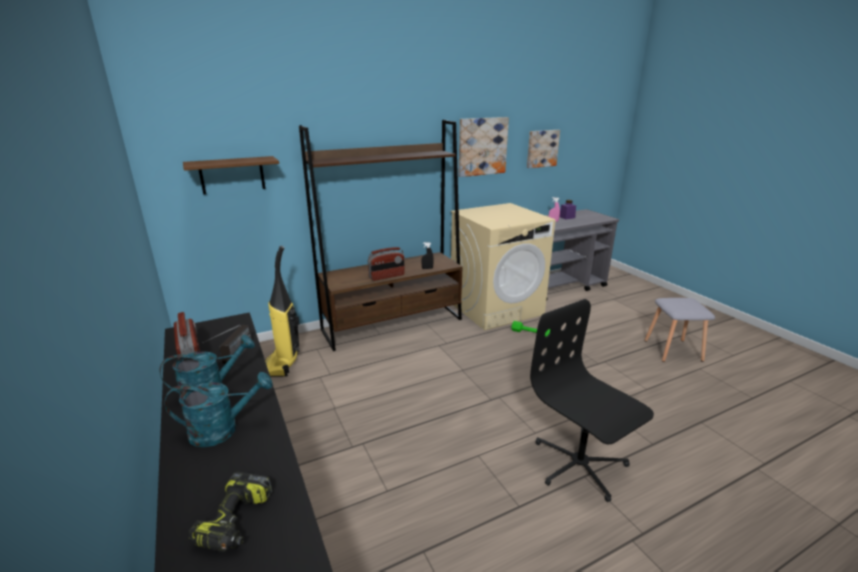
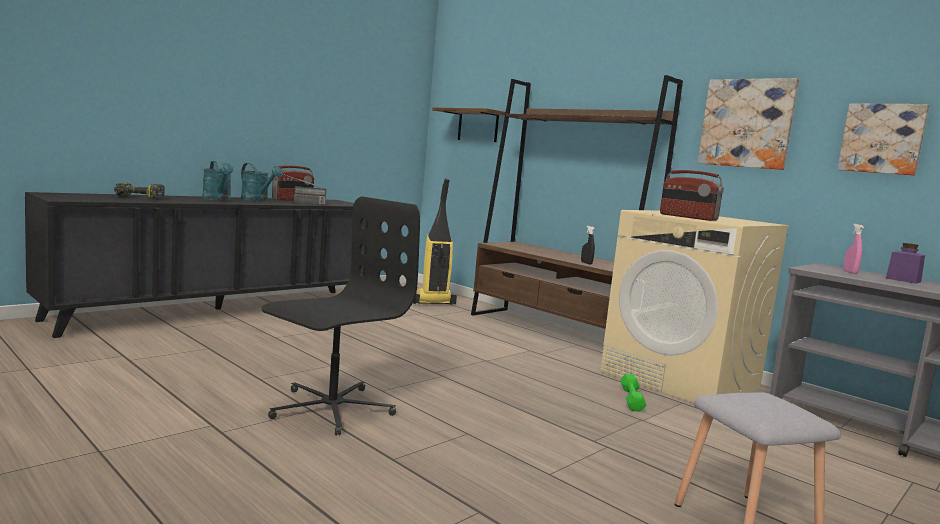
camera: 70 degrees right, 15 degrees down
(387, 276) = (538, 253): radio -> radio (687, 217)

